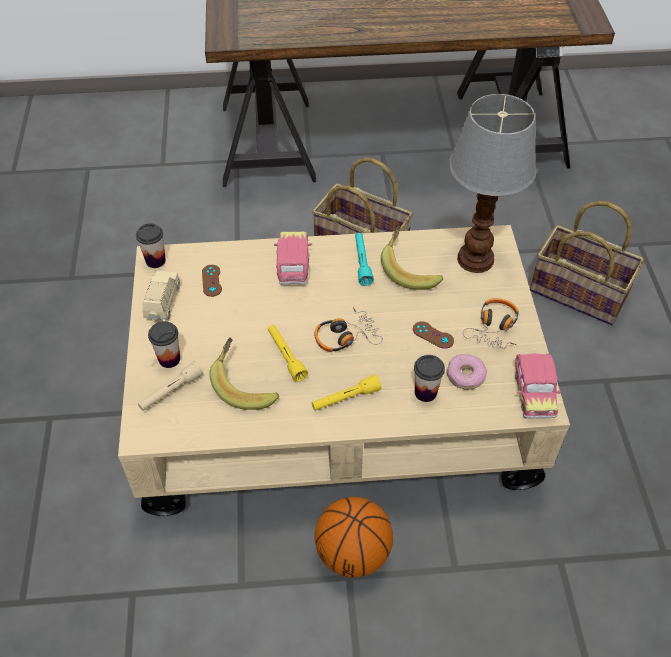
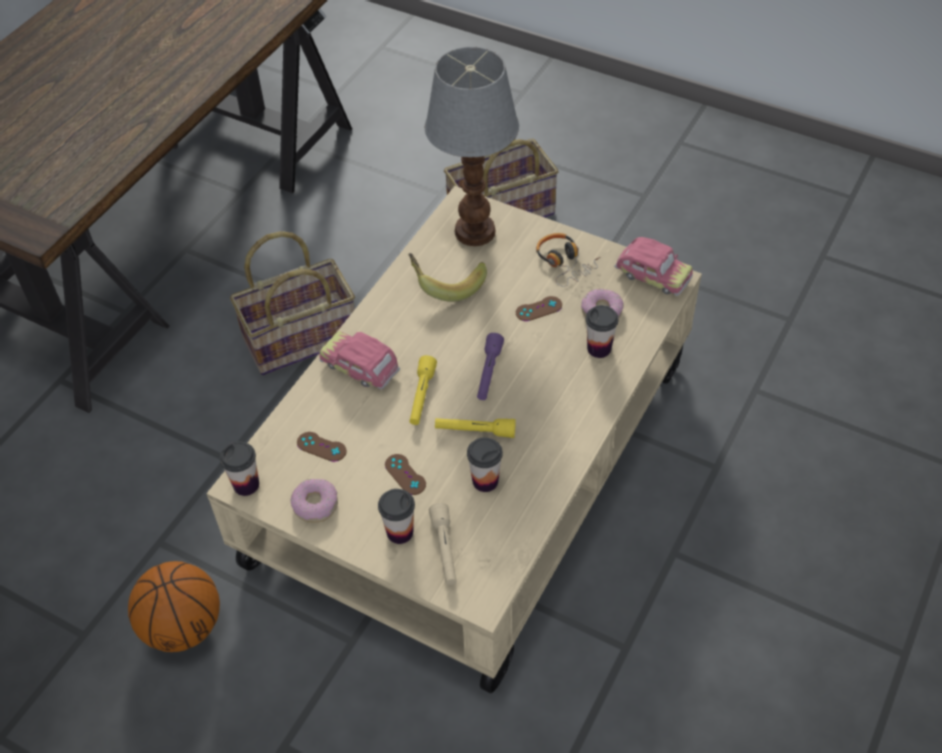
camera: 55 degrees left, 0 degrees up
(162, 303) = (315, 505): beige toy car -> donut
(219, 336) = (405, 474): none -> brown game controller
(245, 385) = (485, 481): banana -> cup
(345, 398) = (562, 410): yellow flashlight -> yellow flashlight (421, 396)
(346, 336) = (488, 373): headphones -> purple flashlight
(352, 553) = (652, 537): basketball -> basketball (183, 627)
(362, 262) = (406, 313): turquoise flashlight -> none

